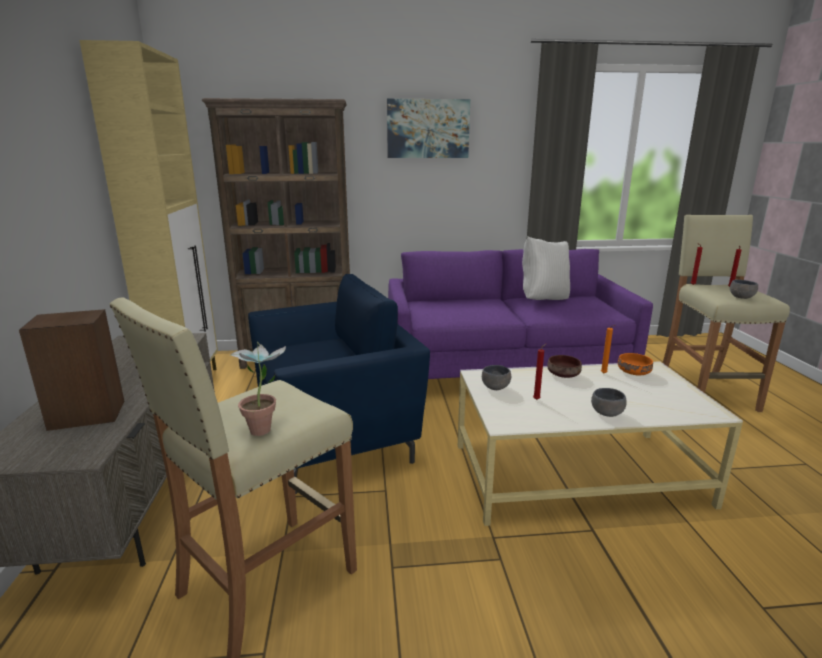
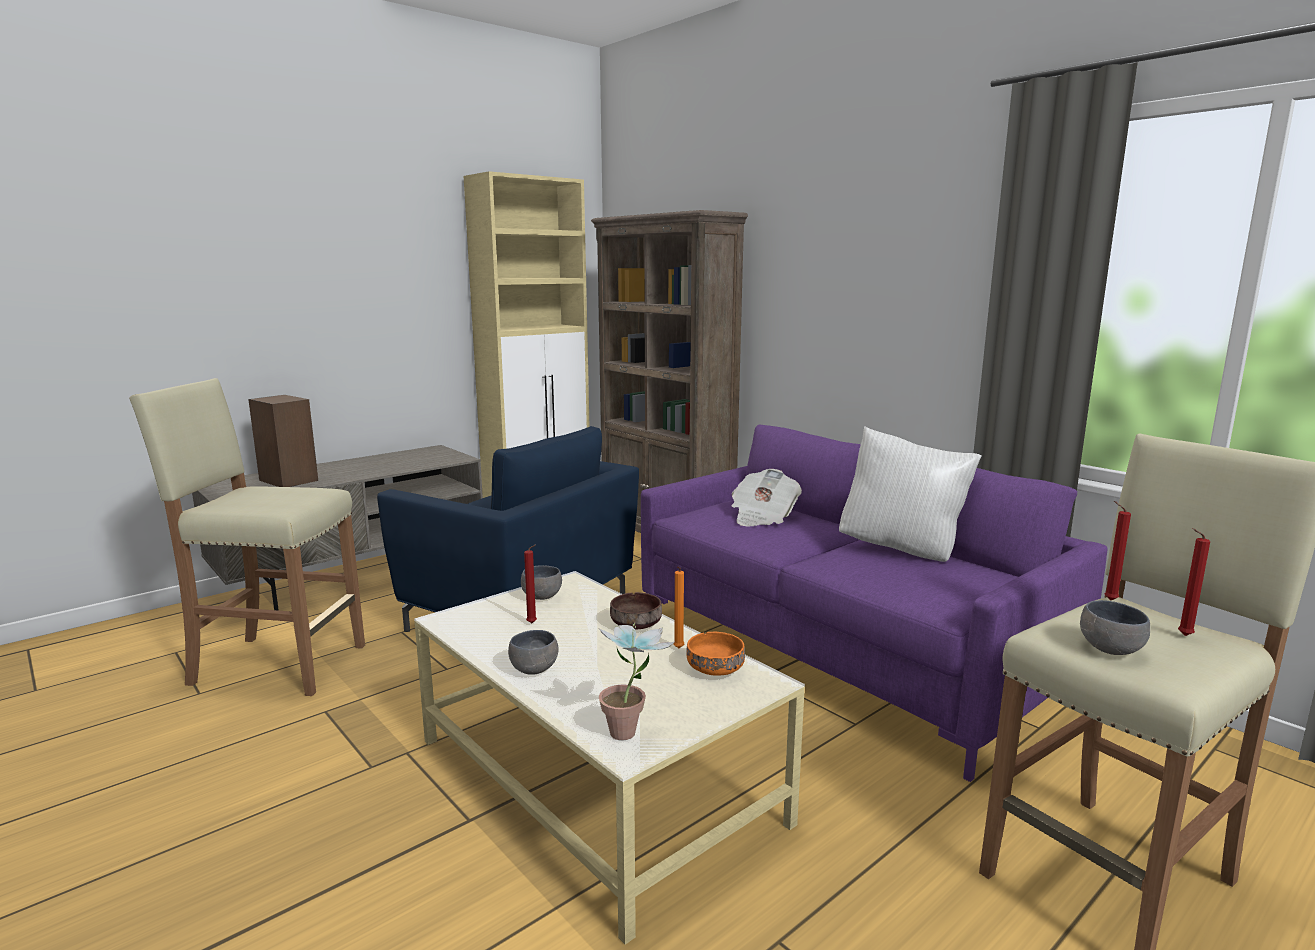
camera: 55 degrees right, 5 degrees down
(265, 427) = (241, 505): potted plant -> potted plant (632, 732)
(428, 129) = (847, 245): picture -> none
(459, 306) = (762, 517): none -> newspaper

